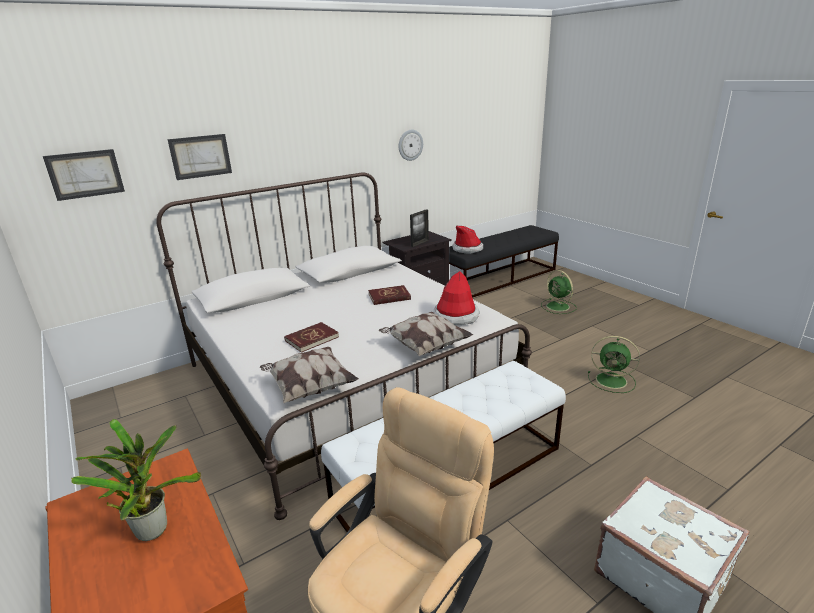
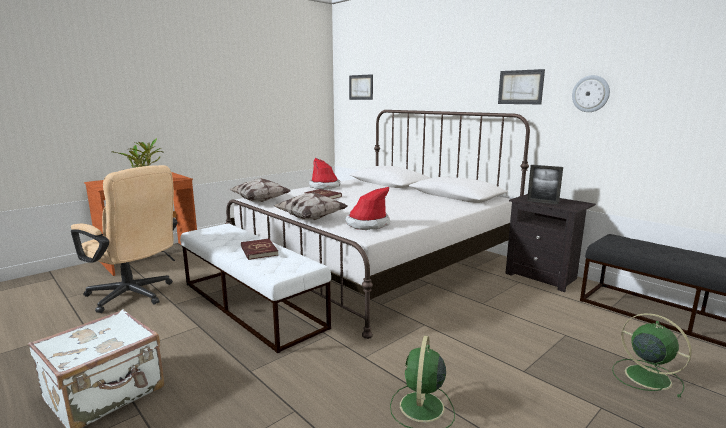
camera: 80 degrees right, 10 degrees down
(200, 156) = (408, 83): picture -> picture (520, 87)
(389, 297) = (402, 206): red book -> red book (259, 251)
(467, 249) = (626, 244): hat -> hat (324, 186)
(558, 307) = (645, 376): green fan -> green fan turned 90 degrees clockwise

